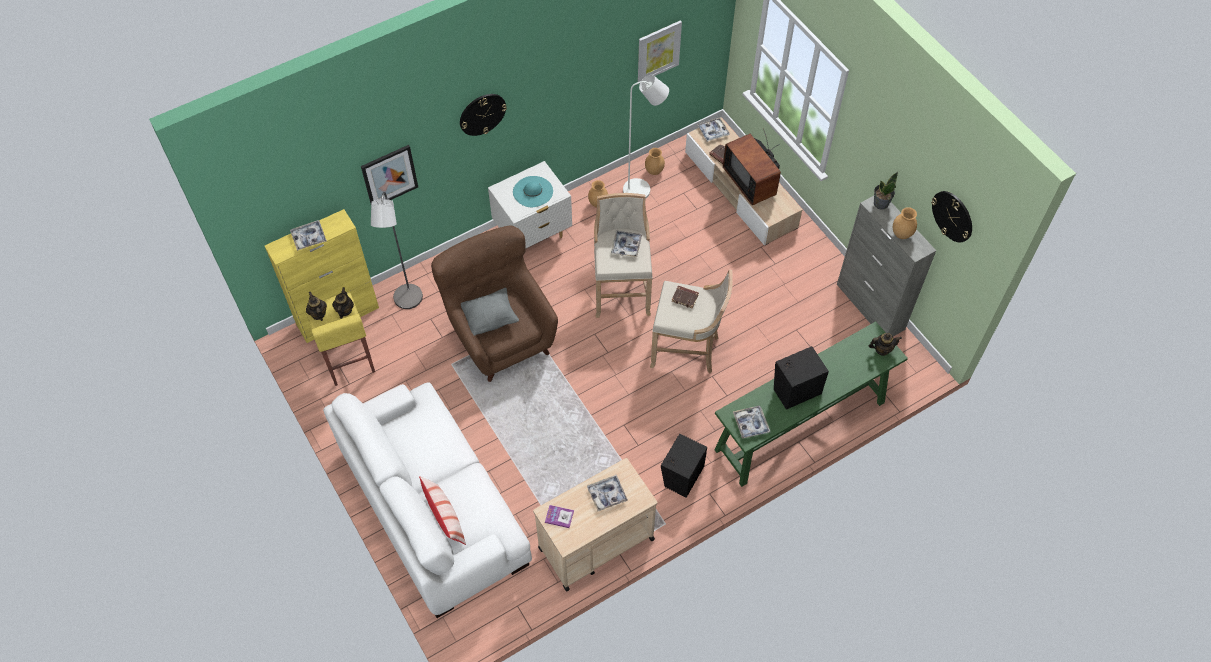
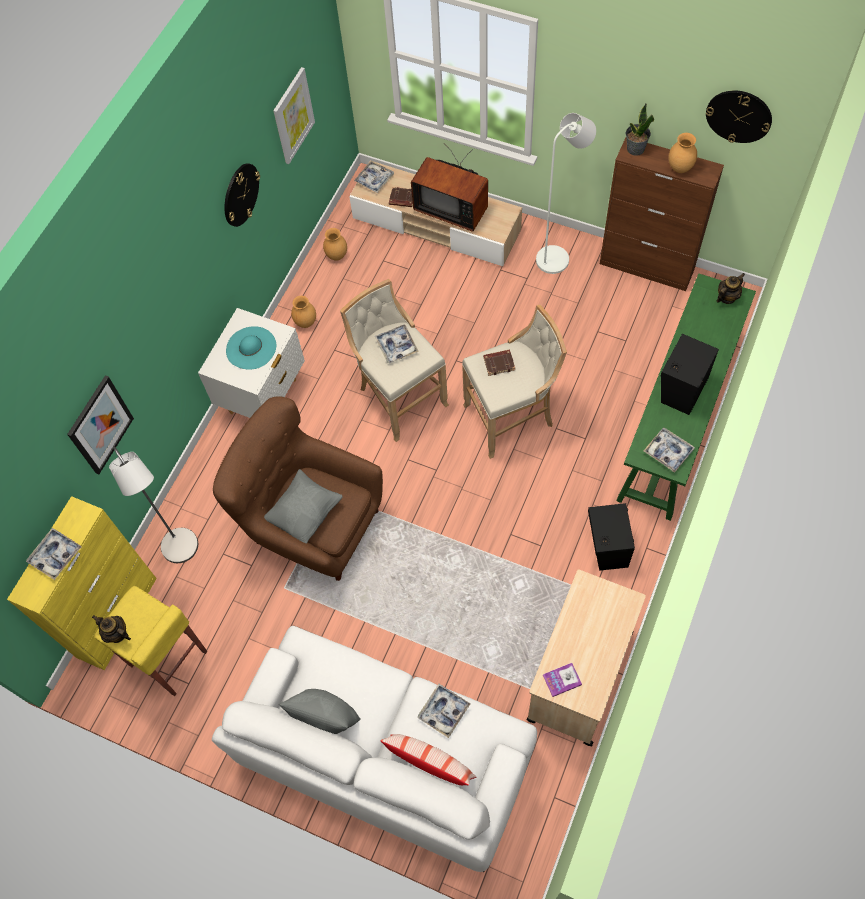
camera: 30 degrees left, 5 degrees up
(344, 310) = (145, 610): teapot -> none
(404, 447) = (325, 717): none -> grey pillow
(482, 114) = (162, 290): wall clock -> wall clock (240, 194)
(607, 495) = (590, 622): tray -> tray (444, 711)
(642, 190) = (340, 282): white floor lamp -> white floor lamp (558, 257)
(870, 307) = (647, 267): grey cabinet -> brown cabinet

